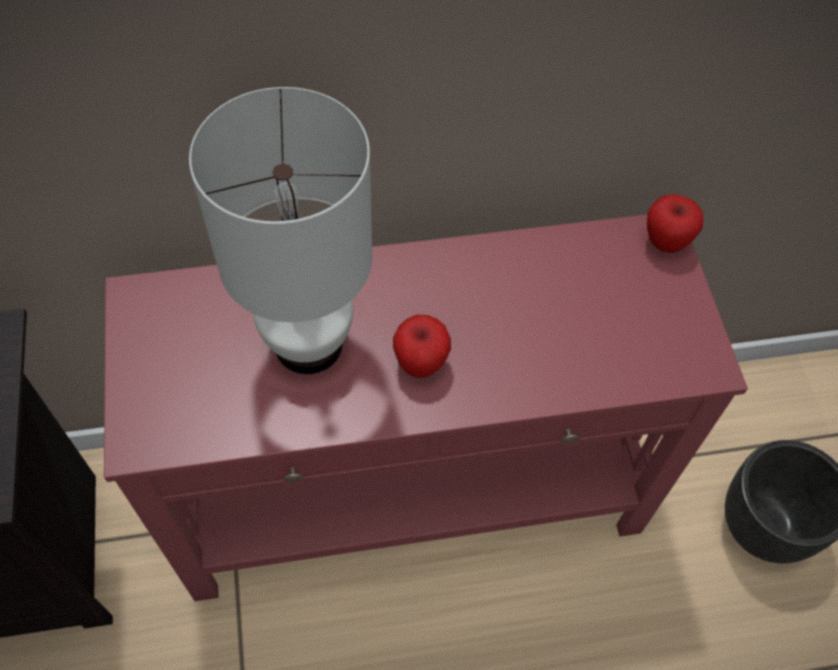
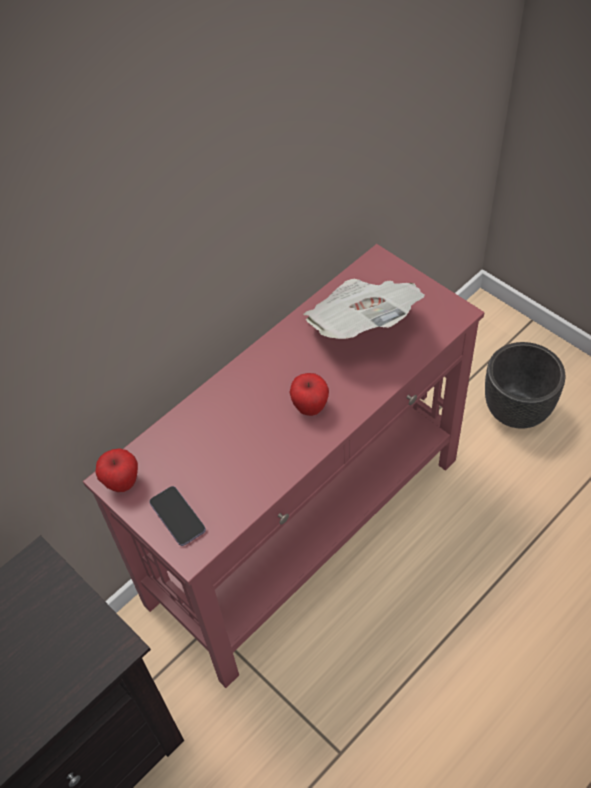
camera: 30 degrees left, 5 degrees down
(161, 390) = (177, 517): none -> phone
(307, 344) = (238, 438): white table lamp -> none
(571, 302) = (361, 325): none -> newspaper
(665, 242) = (383, 264): apple -> apple (122, 482)

